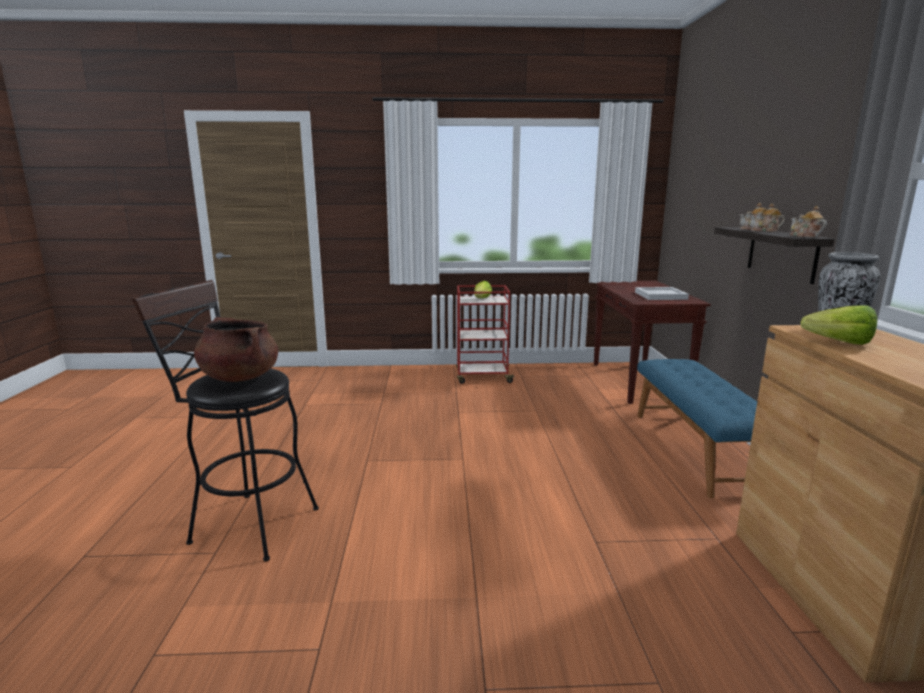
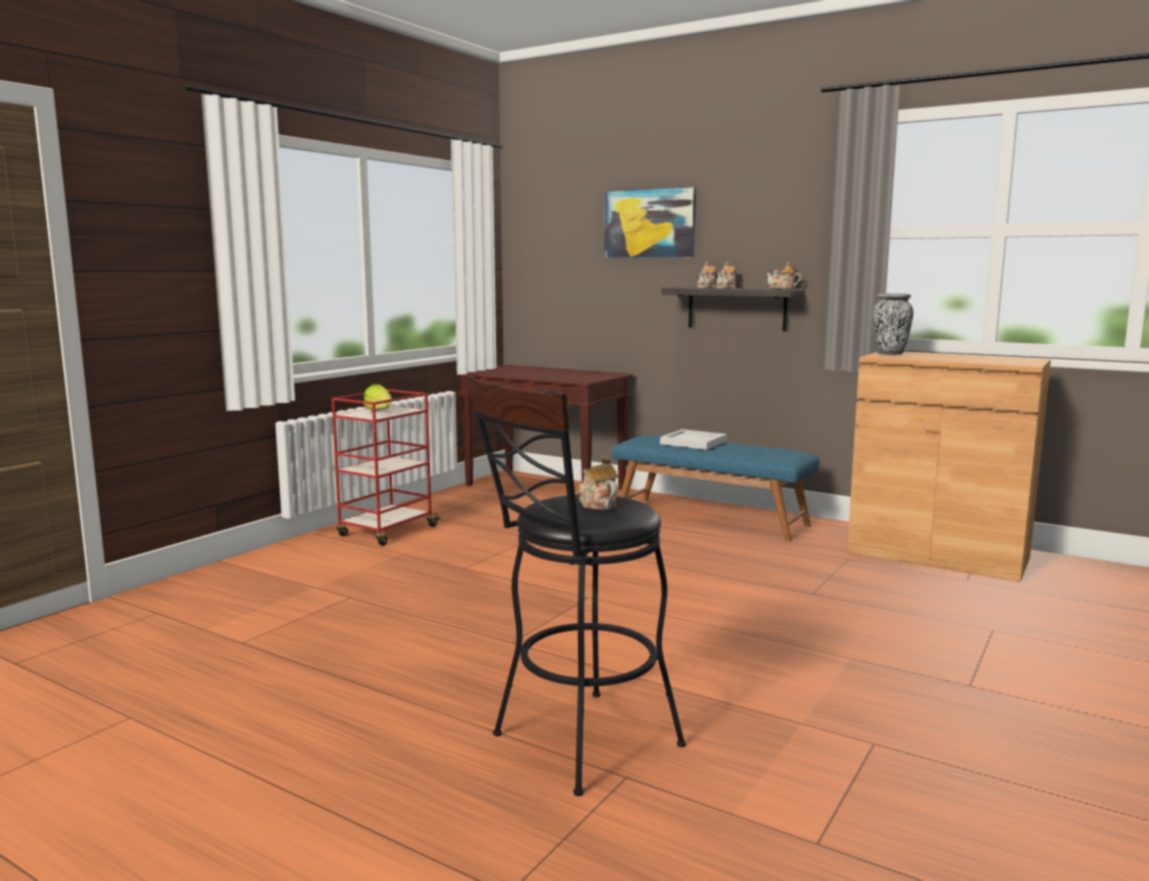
camera: 55 degrees left, 5 degrees down
(239, 377) = (597, 504): brown cooking pot -> teapot
(659, 295) = (573, 374): white tray -> white tray (692, 442)
(739, 164) = (649, 224): none -> picture
(832, 342) = (920, 358): lettuce -> none

